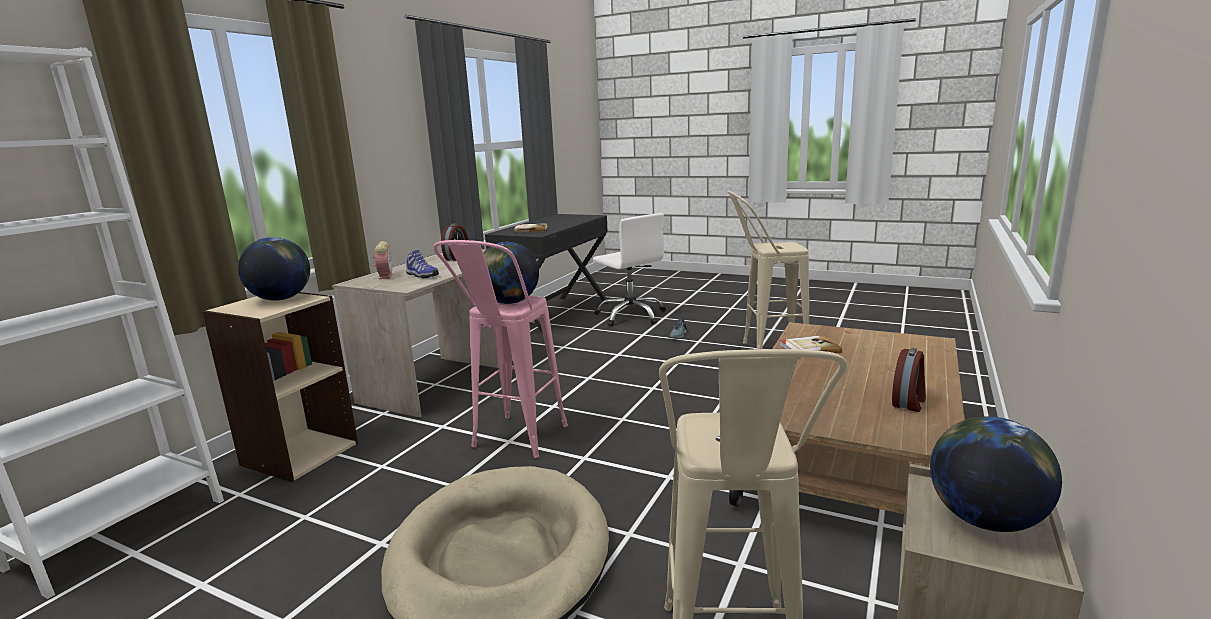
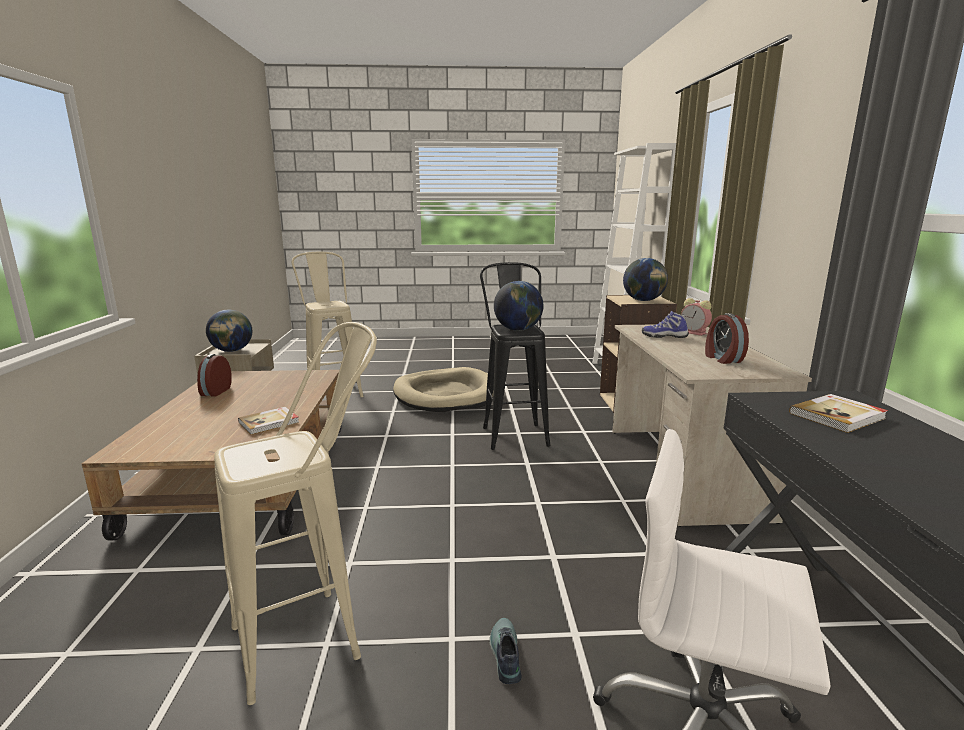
camera: 150 degrees right, 0 degrees up
(513, 443) = (513, 432): pink stool -> black stool

